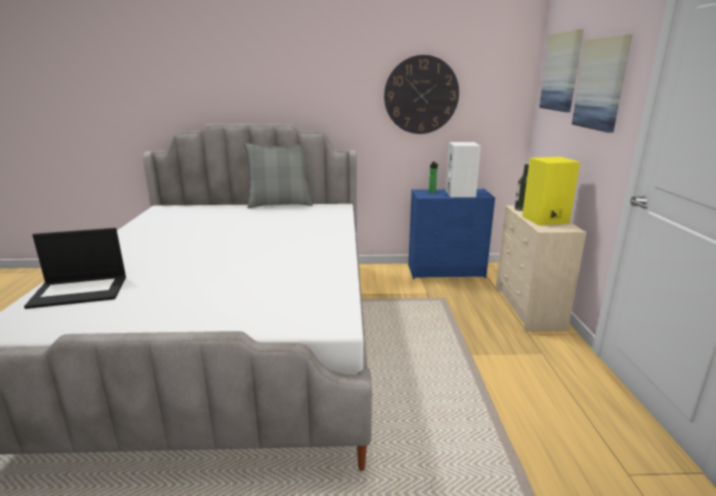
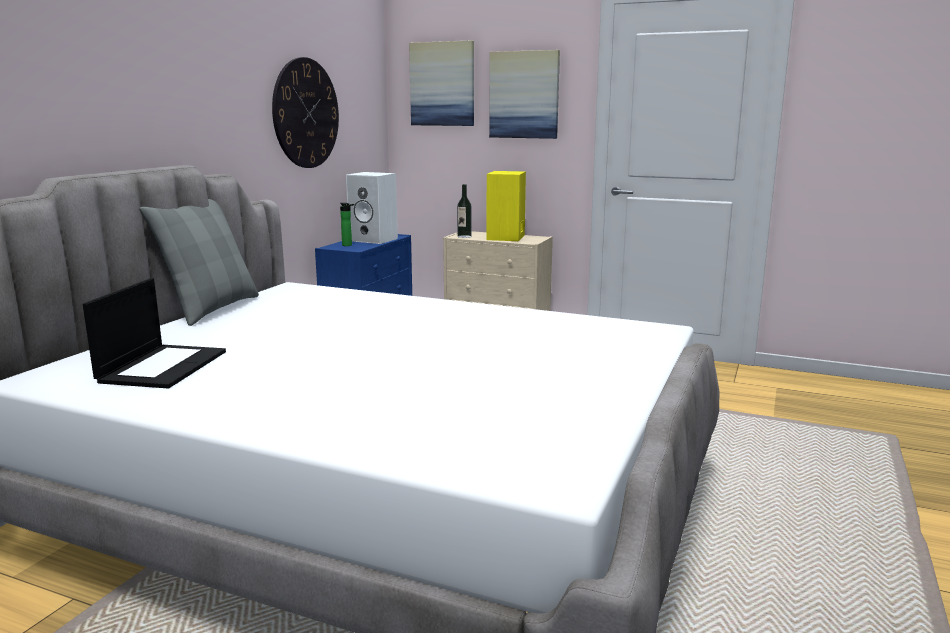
camera: 65 degrees left, 5 degrees down
(81, 291) = (453, 436): laptop -> laptop (163, 366)

